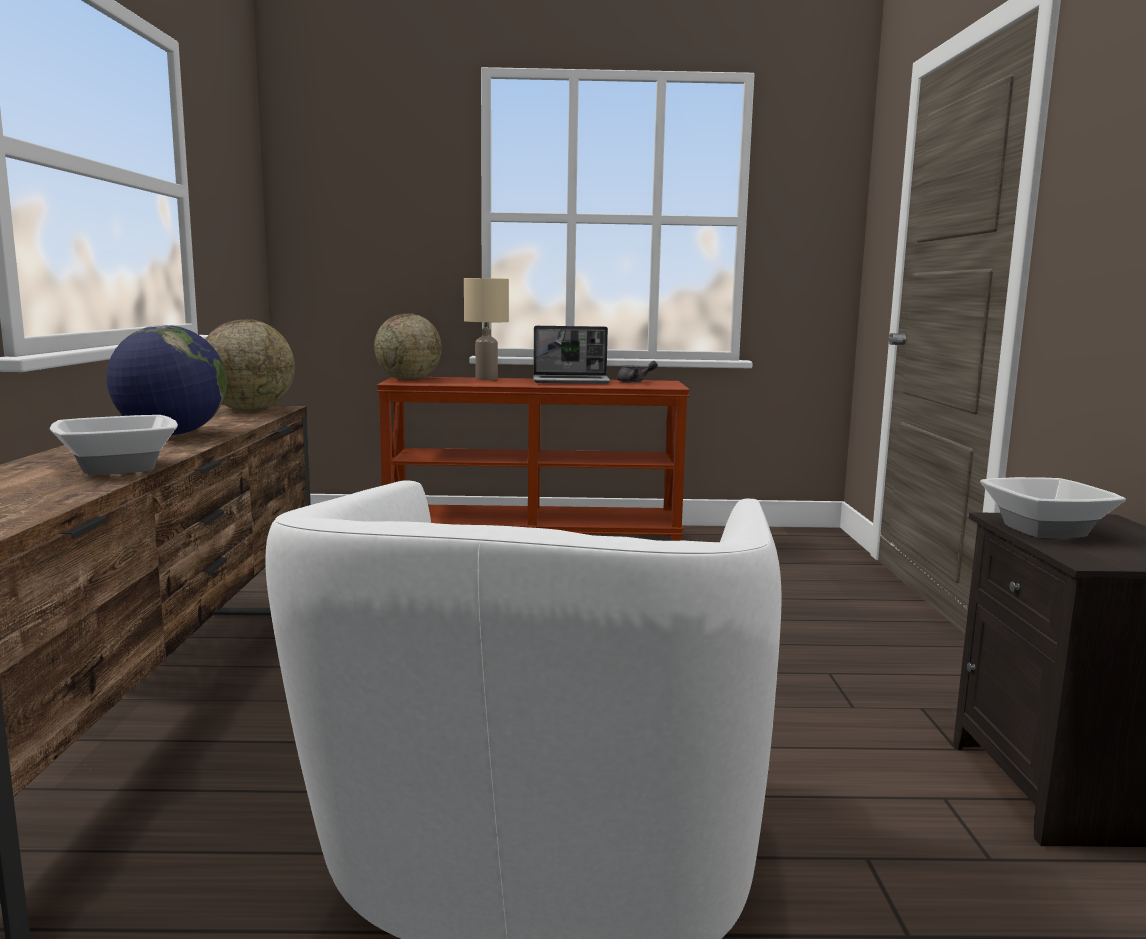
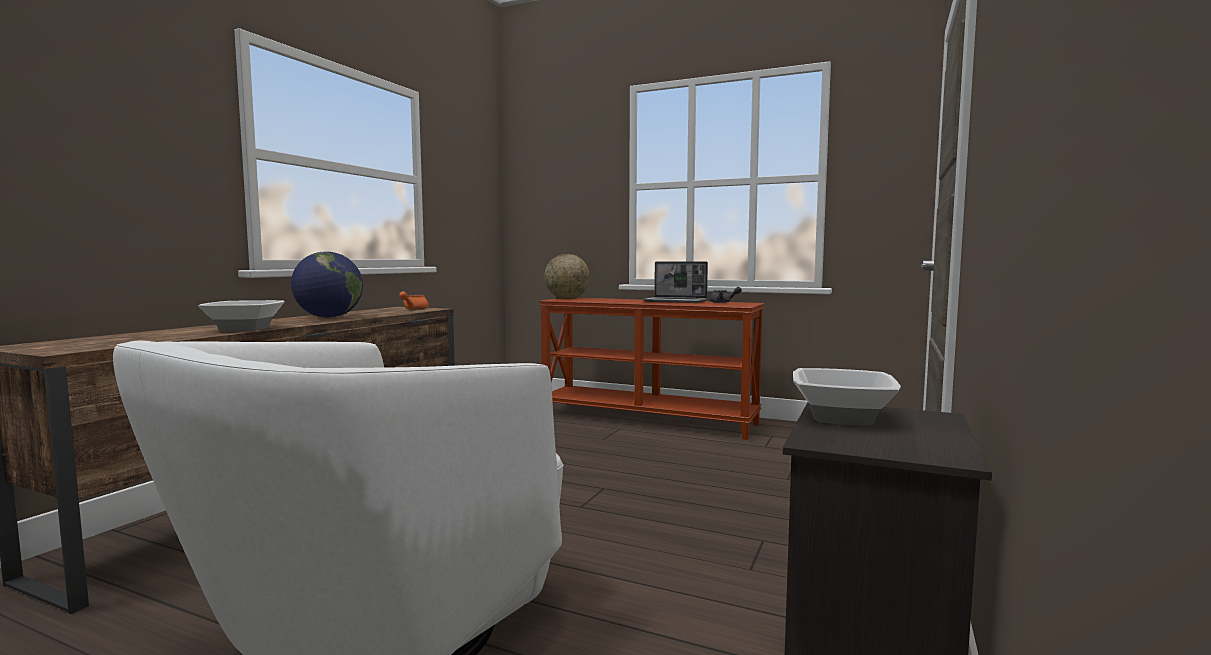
camera: 25 degrees right, 5 degrees down
(249, 410) = (413, 309): globe -> orange teapot
(485, 378) = (620, 299): beige table lamp -> none

